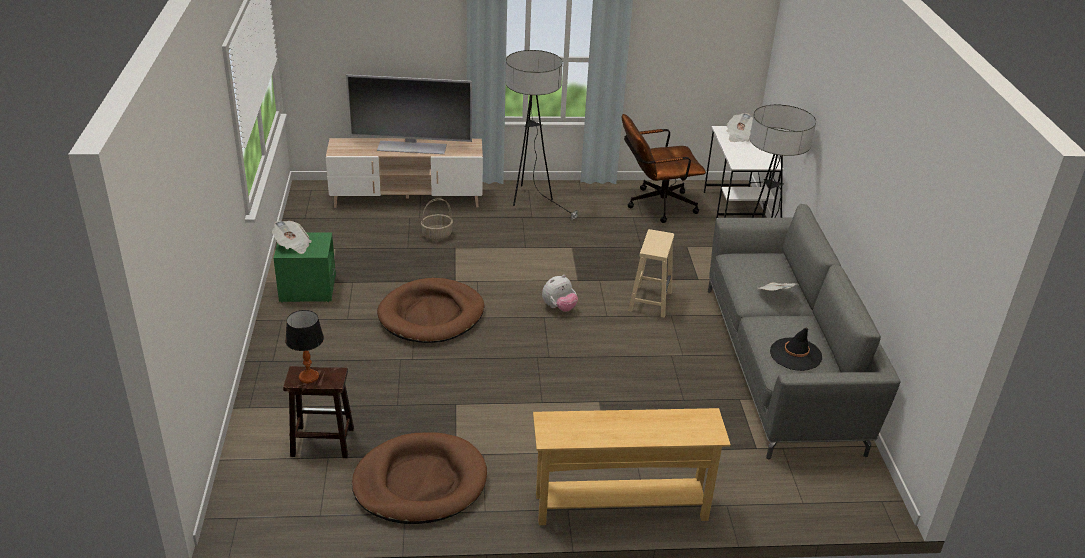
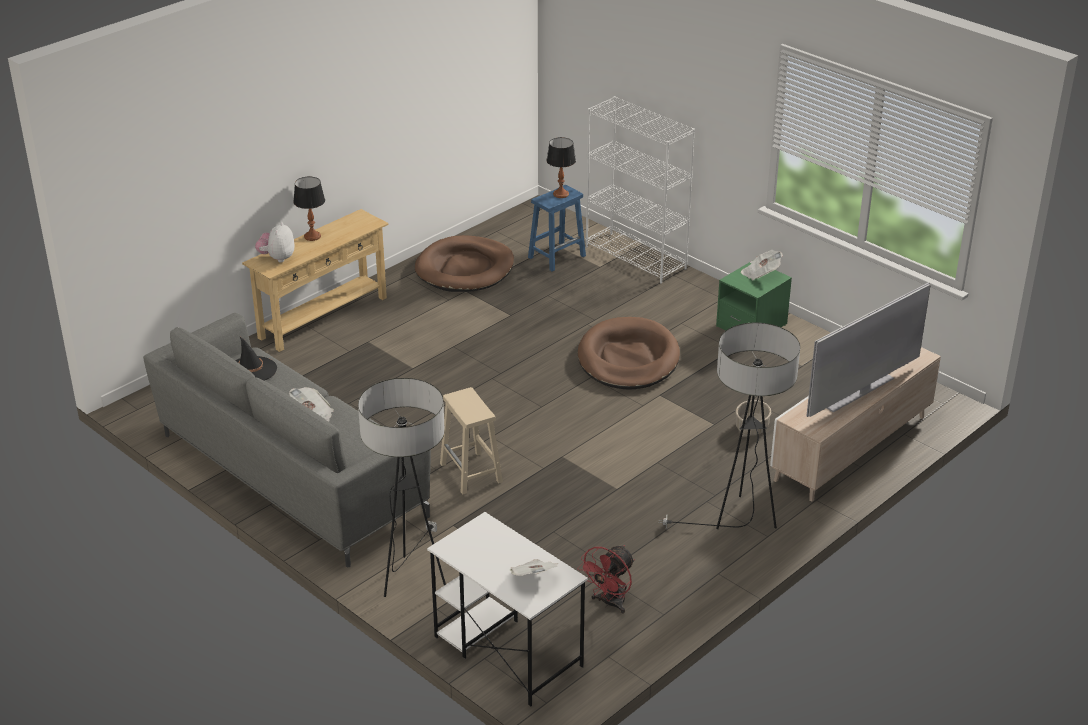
camera: 140 degrees right, 0 degrees up
(265, 396) = (636, 258): none -> white bookcase
(321, 442) = (557, 256): brown stool -> blue stool
(559, 308) = (540, 421): plush toy -> plush toy (277, 258)
(627, 437) = (312, 237): none -> table lamp
(655, 205) = (609, 603): brown office chair -> red fan

